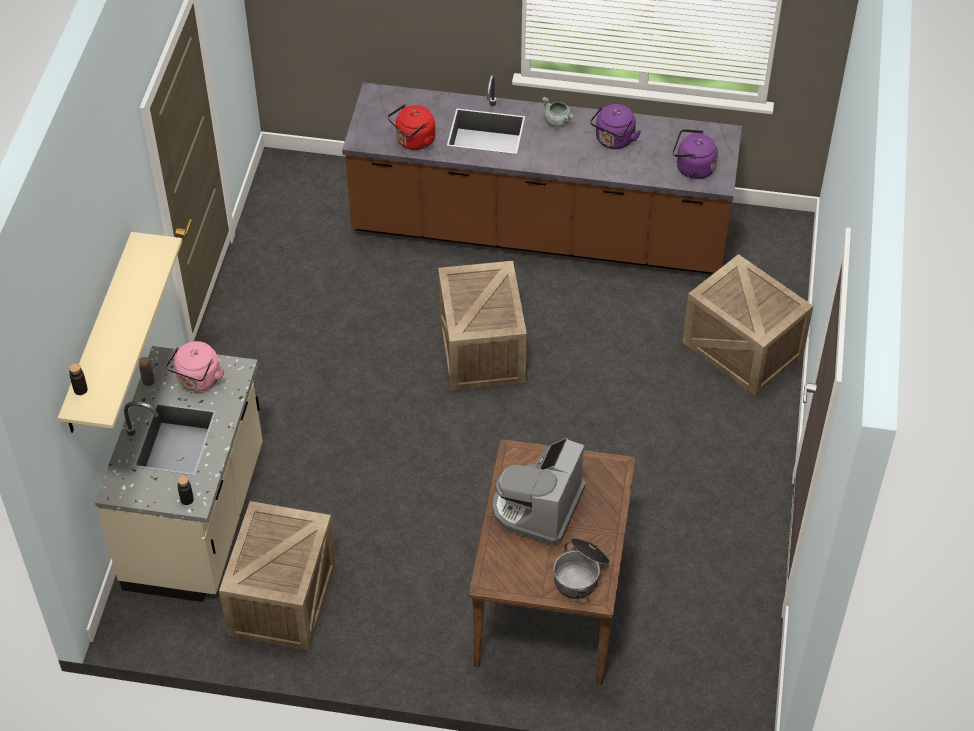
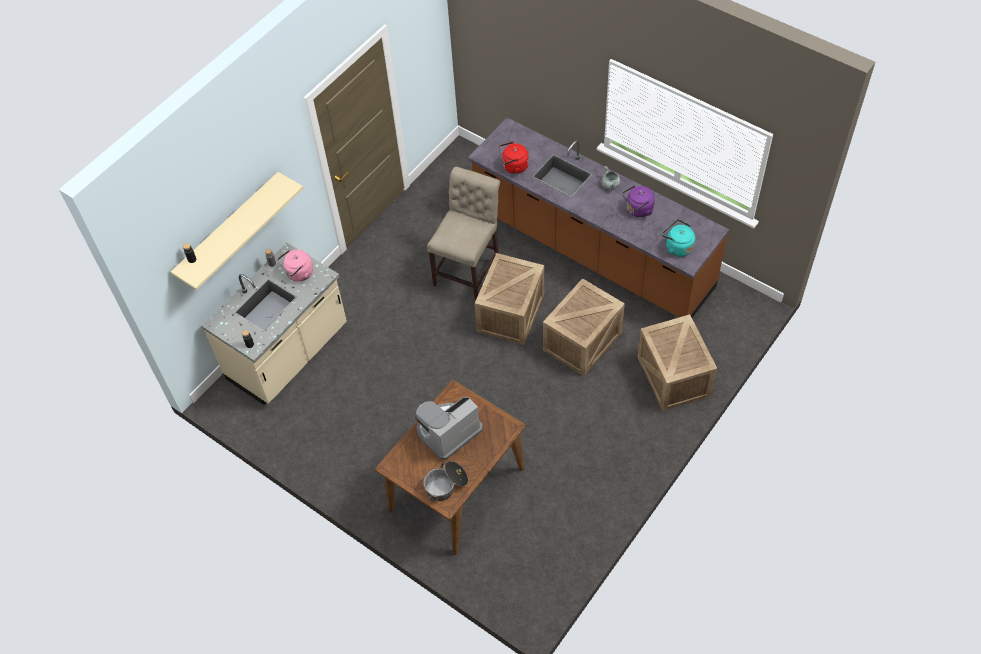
camera: 30 degrees right, 5 degrees up
(283, 599) = (307, 422): crate -> crate (582, 342)
(389, 314) = (469, 269): none -> beige chair
(692, 168) = (677, 247): purple kettle -> turquoise kettle

